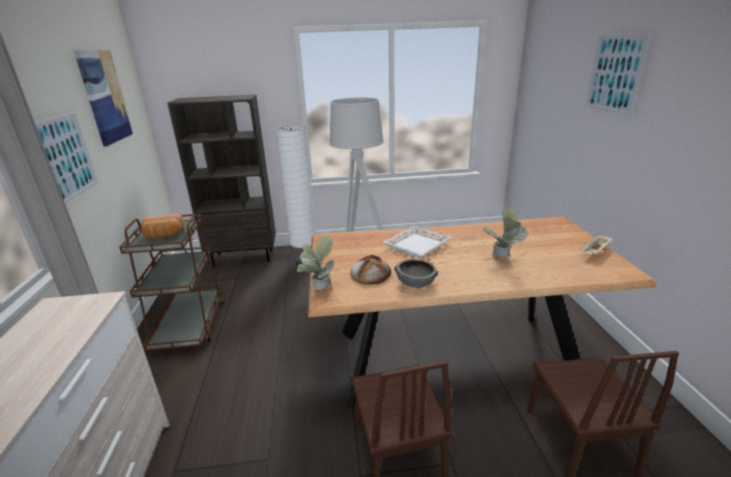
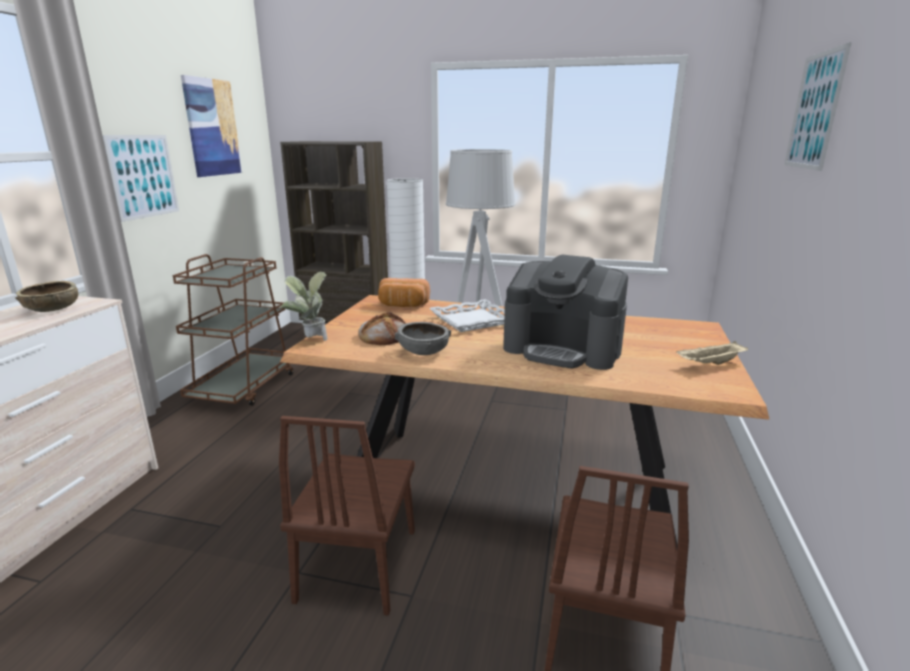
camera: 20 degrees right, 5 degrees down
(66, 319) = (52, 309): none -> brown bowl
(164, 236) = (226, 275): bread -> bread (403, 305)
(502, 259) = (563, 349): potted plant -> coffee machine

